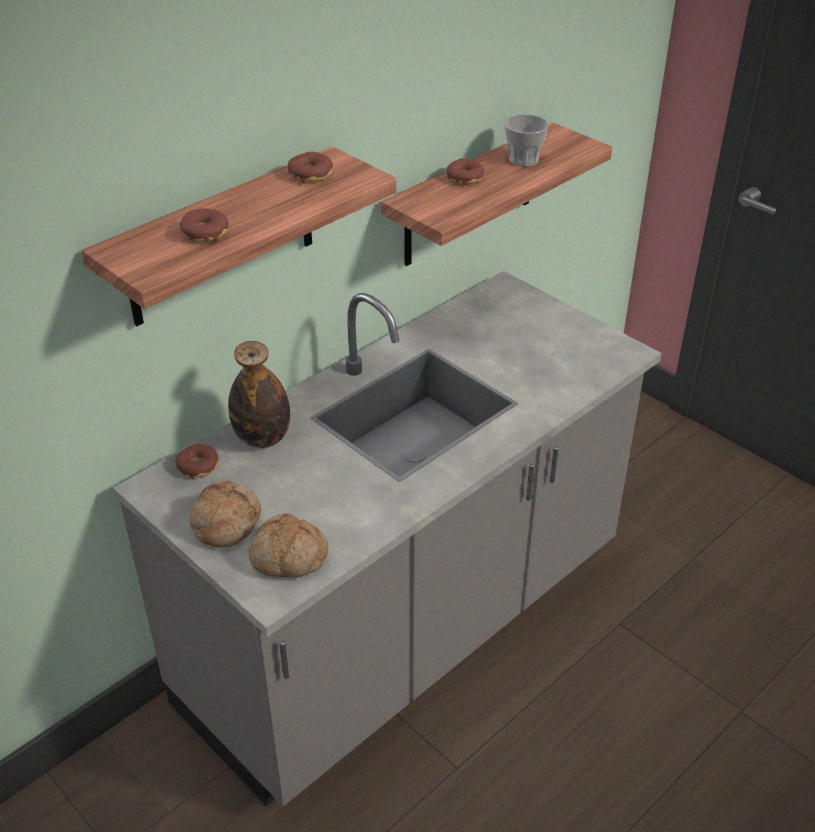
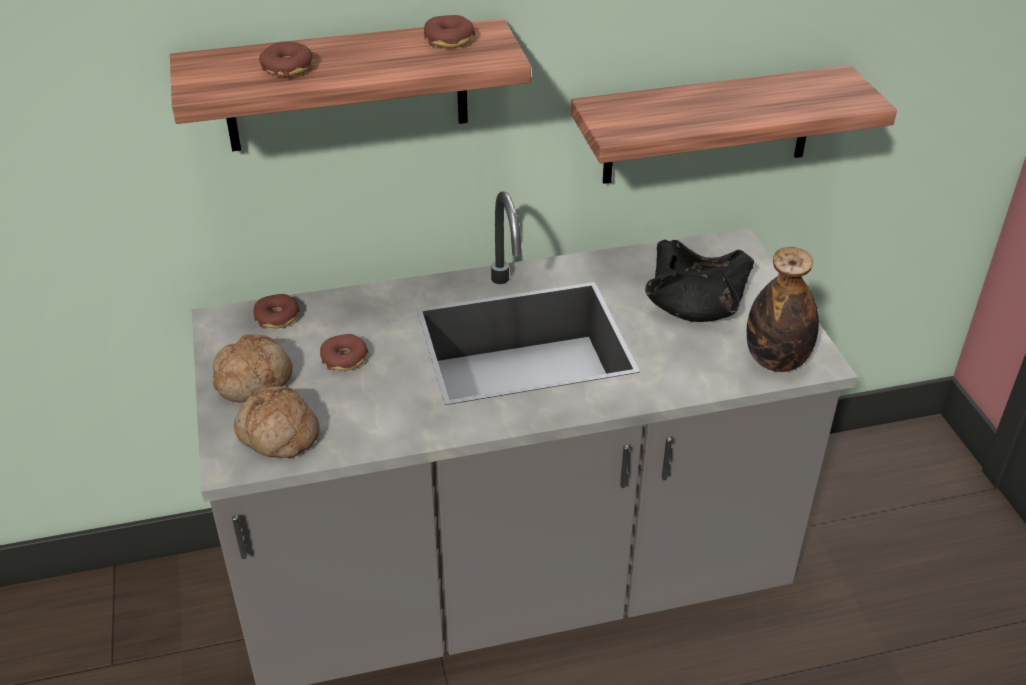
camera: 30 degrees right, 0 degrees up
(262, 438) = (356, 313): bottle -> bottle (776, 360)
(465, 177) = (685, 98): donut -> donut (344, 358)
(513, 336) = (697, 300): none -> black bowl
(523, 159) = (772, 97): cup -> none

